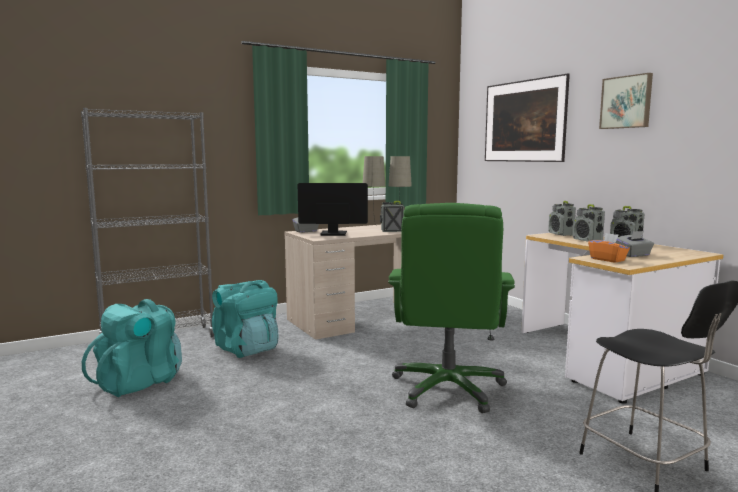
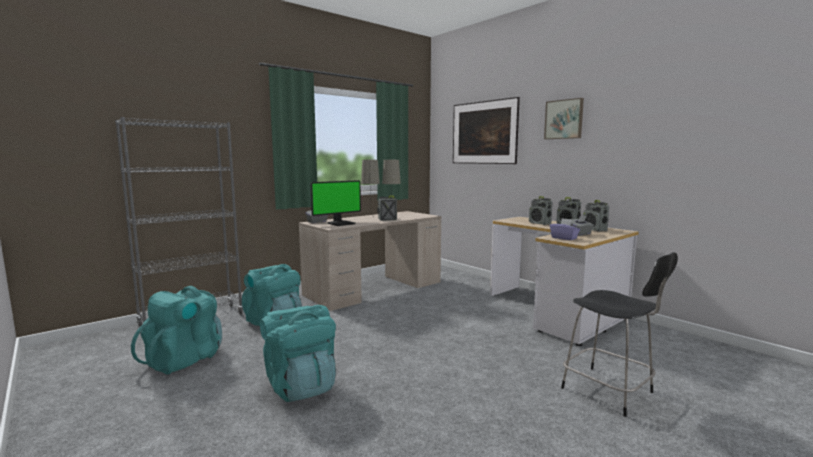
camera: 10 degrees left, 0 degrees up
(257, 422) = (301, 386): none -> turquoise backpack
(333, 234) = (341, 223): monitor -> monitor turned 150 degrees clockwise
(448, 389) = (449, 344): green office chair -> none
(561, 234) = (517, 219): radio -> radio (594, 230)
(607, 260) = (564, 238): orange tissue box -> purple tissue box

